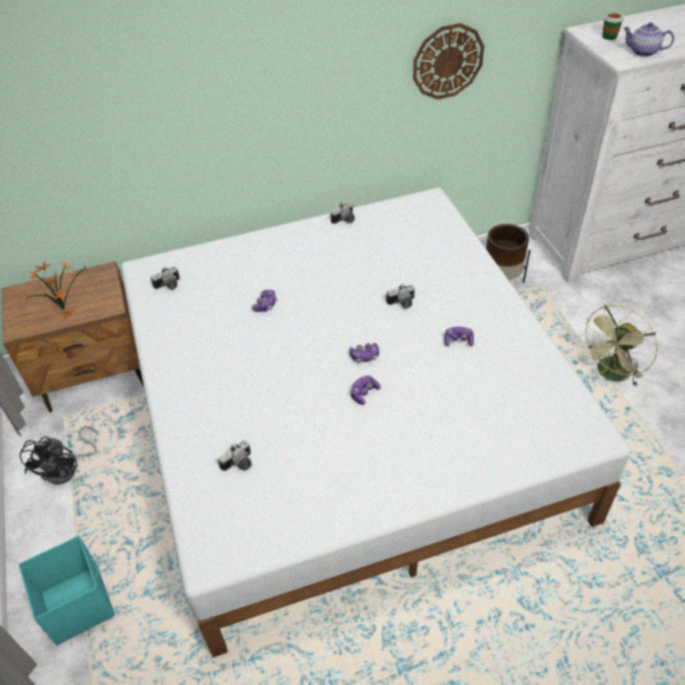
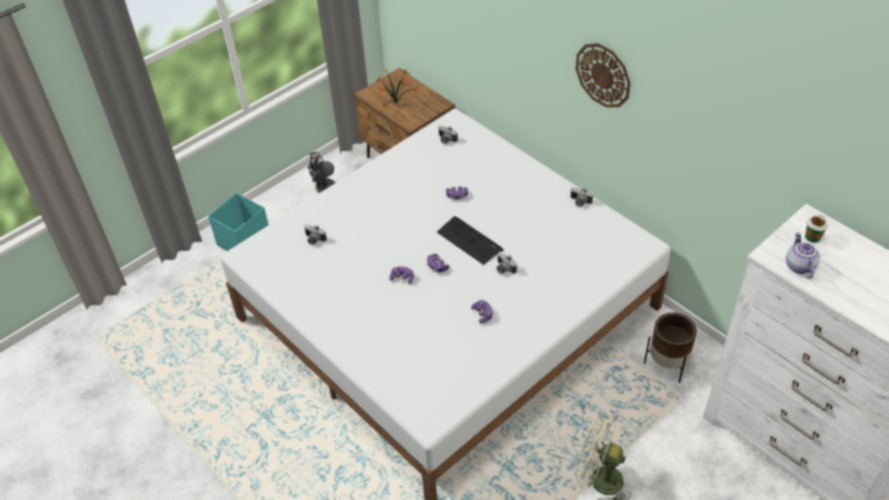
camera: 65 degrees right, 0 degrees up
(343, 316) = (469, 241): none -> keyboard
(447, 61) = (698, 150): wall clock -> wall clock (603, 75)

